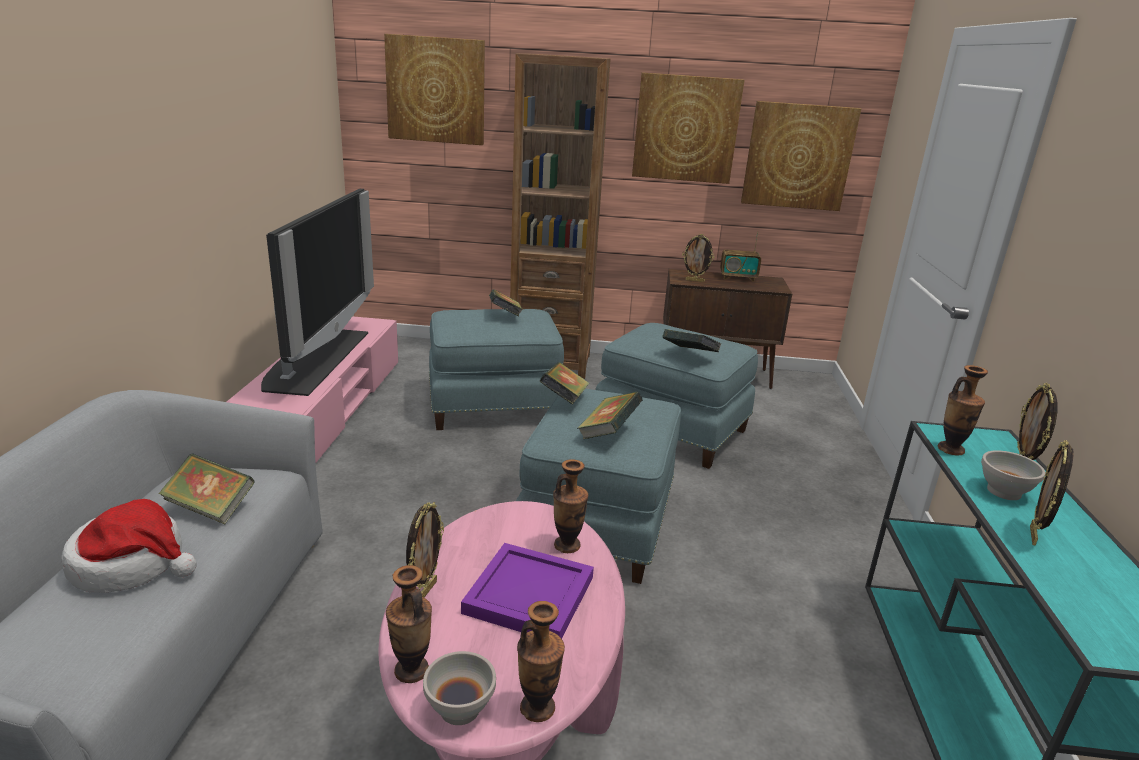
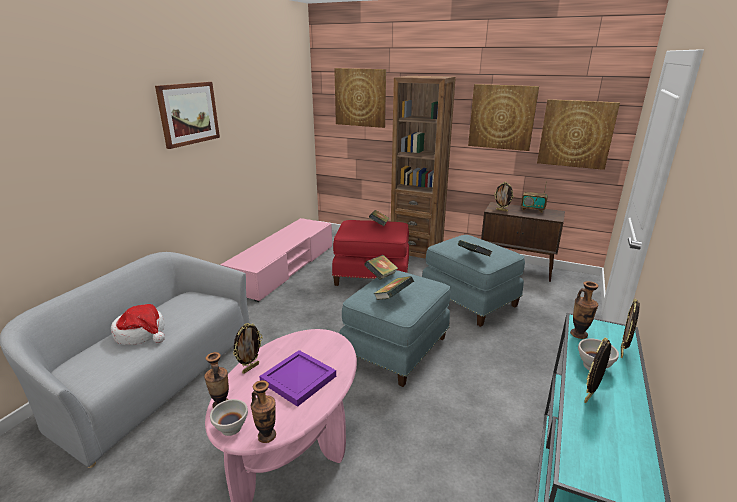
camera: 20 degrees right, 0 degrees up
(147, 100) = (188, 113): none -> picture
(211, 508) = (186, 312): book -> none
(316, 359) = (280, 242): television -> none
(494, 405) = (372, 274): blue ottoman -> red ottoman
(567, 545) = (334, 357): vase -> none

